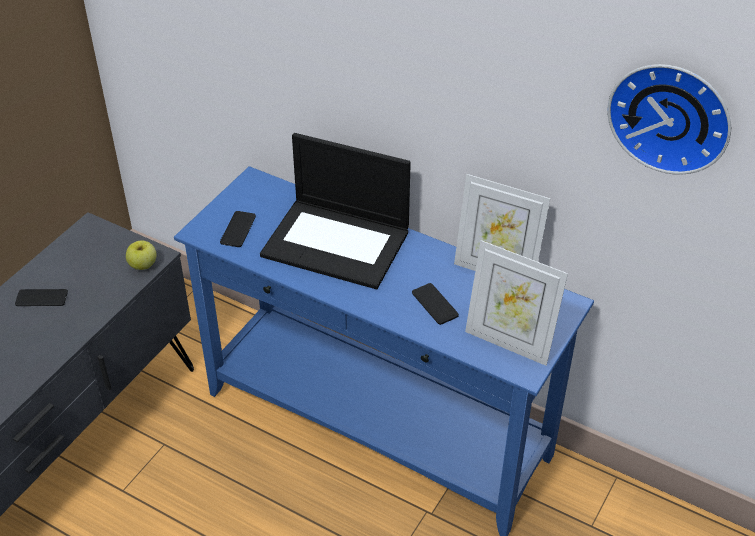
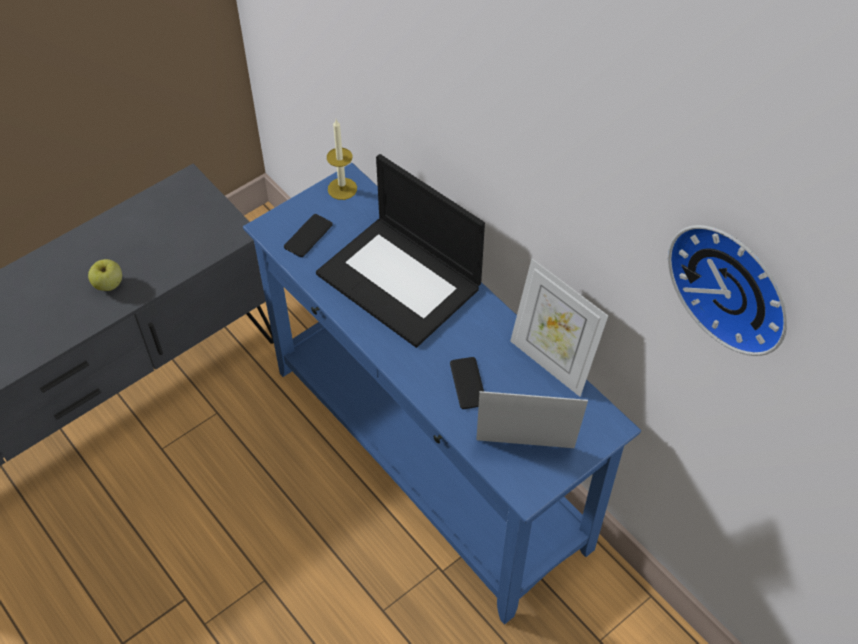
camera: 20 degrees right, 10 degrees up
(41, 298) = (112, 249): phone -> none
(143, 265) = (221, 239): apple -> apple (109, 284)
(250, 187) = (342, 188): none -> candle
(509, 342) = (524, 452): picture frame -> picture frame turned 135 degrees clockwise

